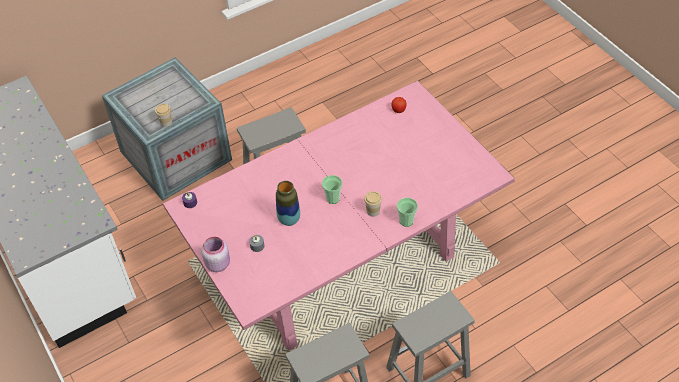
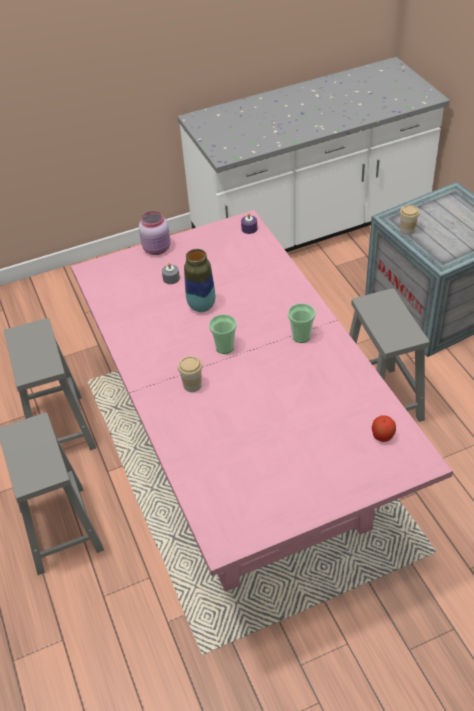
camera: 100 degrees right, 5 degrees down
(406, 221) = (165, 418): cup -> cup (301, 336)

